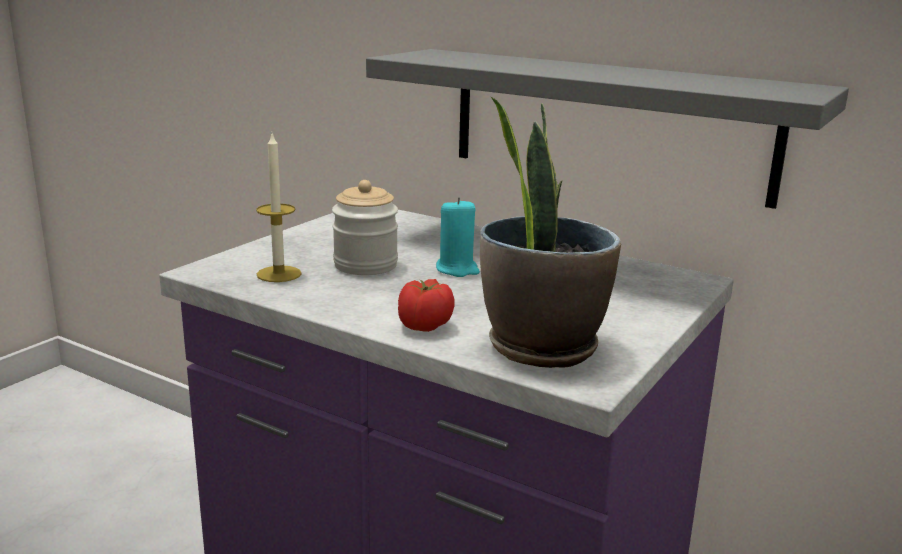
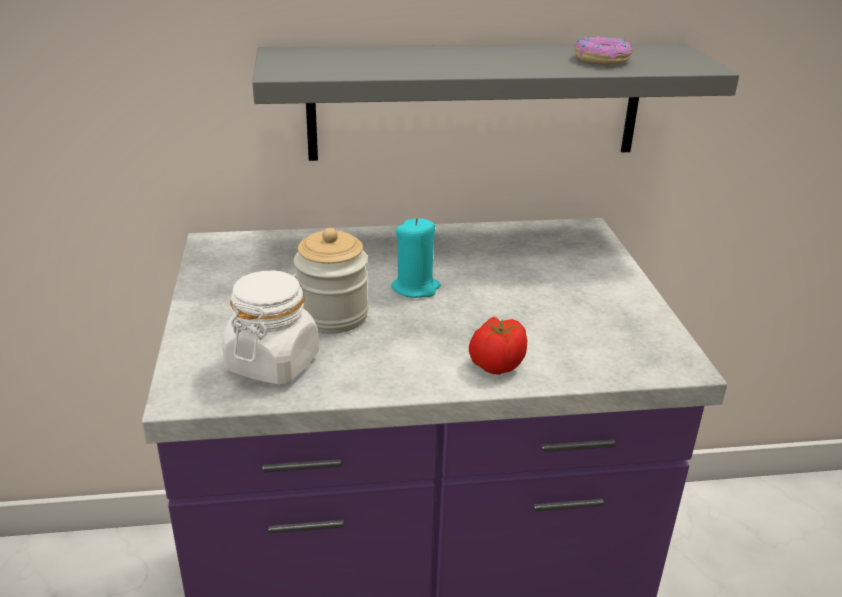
camera: 40 degrees left, 10 degrees up
(279, 274) = (273, 363): candle -> white jar
(541, 346) = (602, 344): potted plant -> none
(696, 81) = (601, 60): none -> donut

